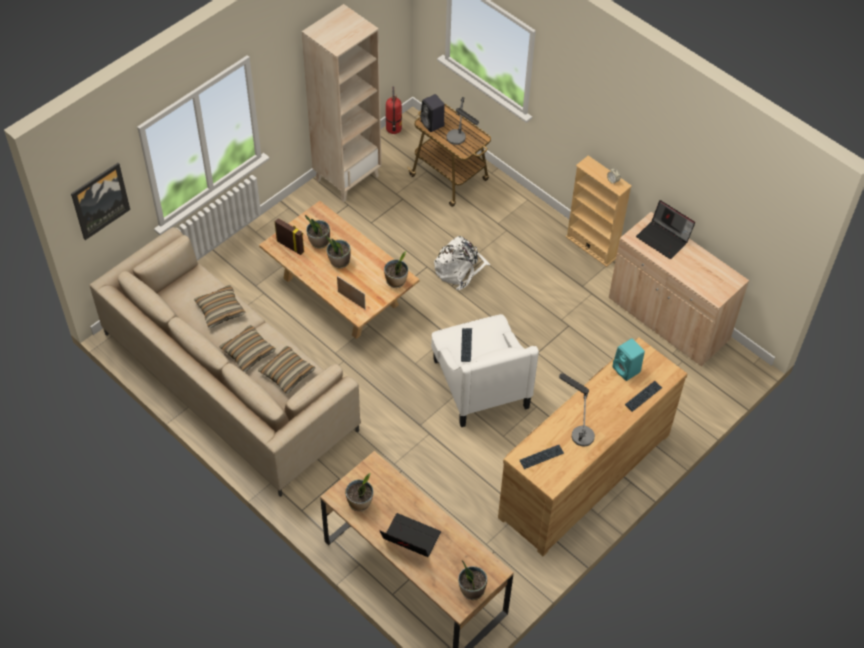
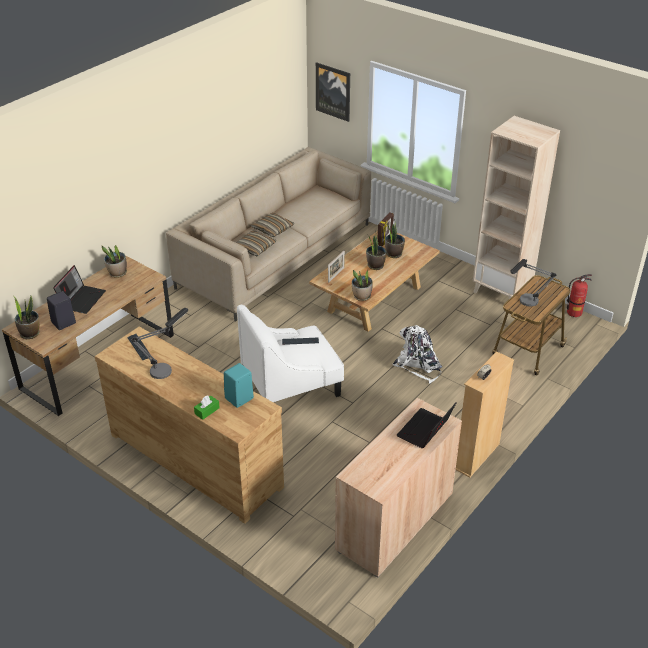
camera: 85 degrees right, 15 degrees down
(220, 310) = (310, 213): pillow -> none
(433, 124) = (539, 285): black speaker -> black speaker (63, 323)
(643, 396) = (207, 411): keyboard -> green tissue box

